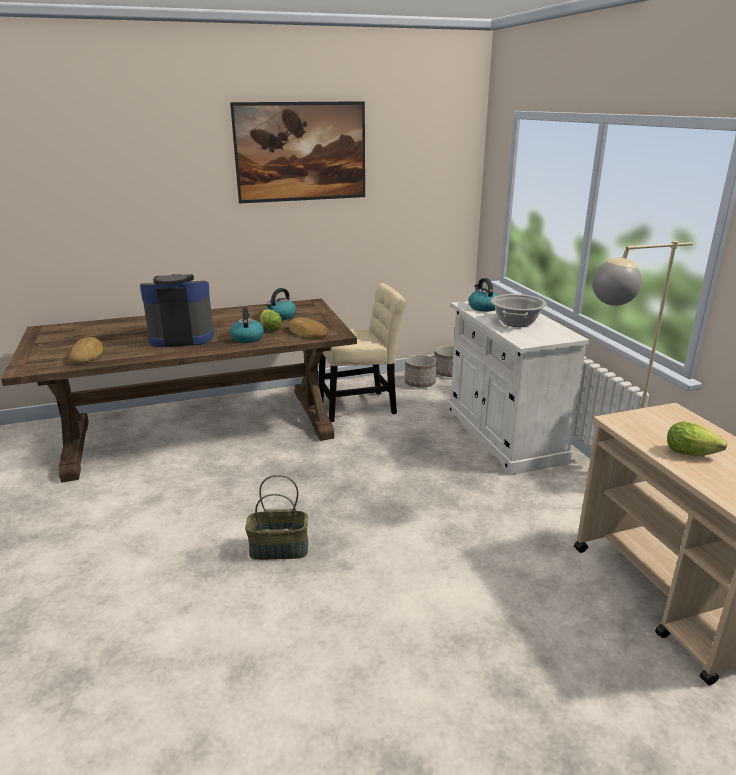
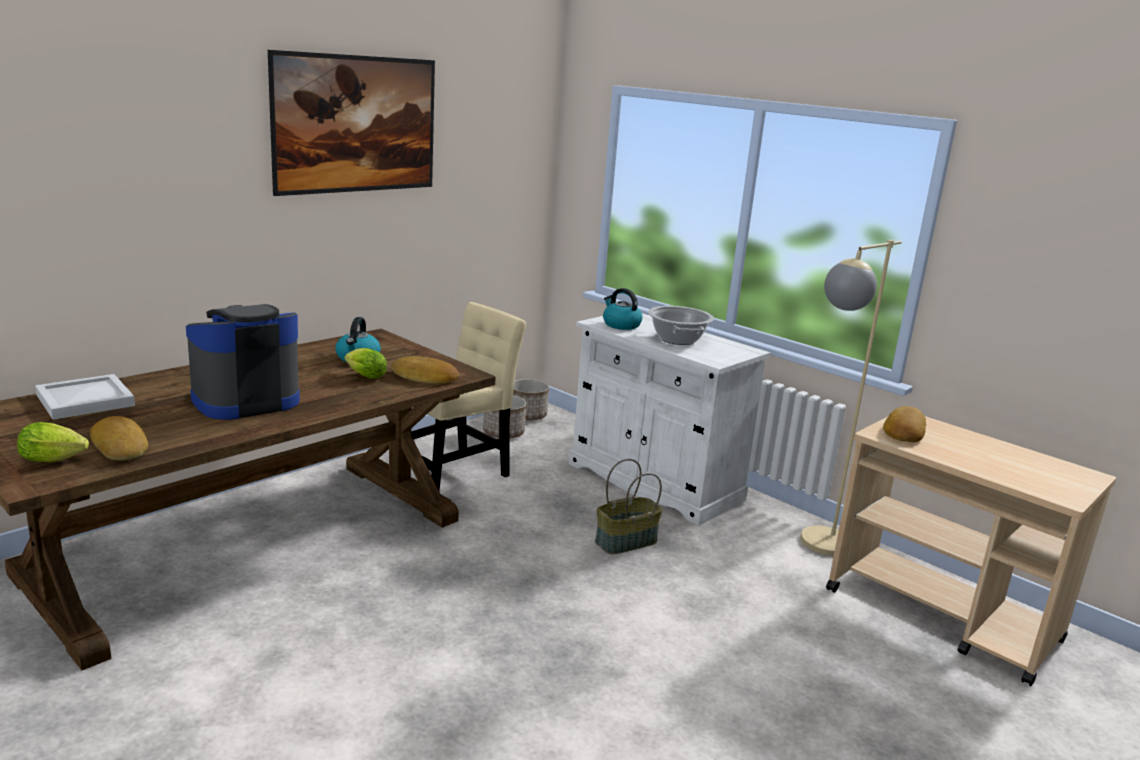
camera: 30 degrees left, 5 degrees down
(102, 327) = (84, 401): none -> white tray
(247, 338) = (349, 392): kettle -> none
(278, 550) = (517, 677): basket -> basket (626, 542)
(648, 421) = (903, 431): none -> bread
(693, 454) = (971, 456): lettuce -> lettuce (56, 460)

